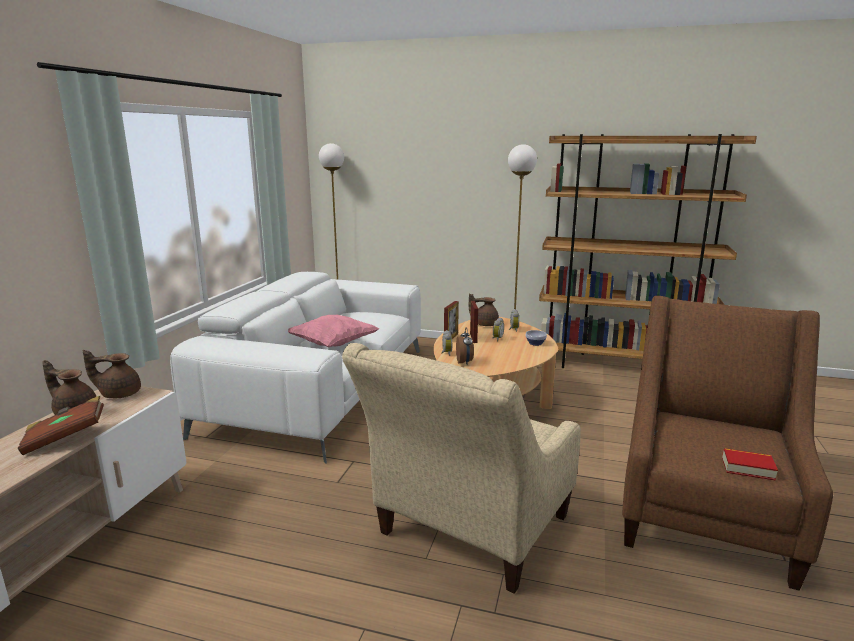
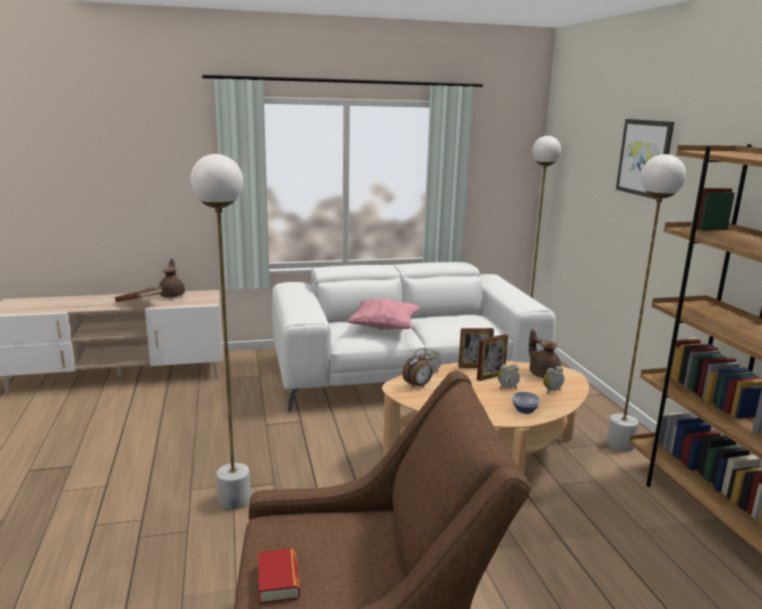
camera: 60 degrees right, 0 degrees up
(119, 394) = (203, 296): brown teapot -> none
(457, 152) = (645, 158): none -> picture
(467, 532) = (234, 500): beige armchair -> white floor lamp

